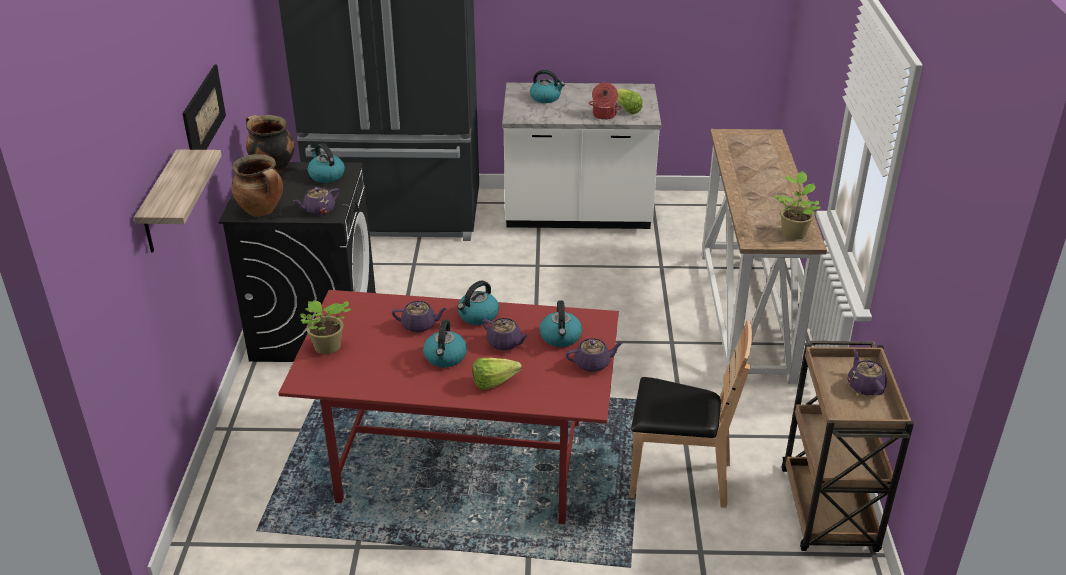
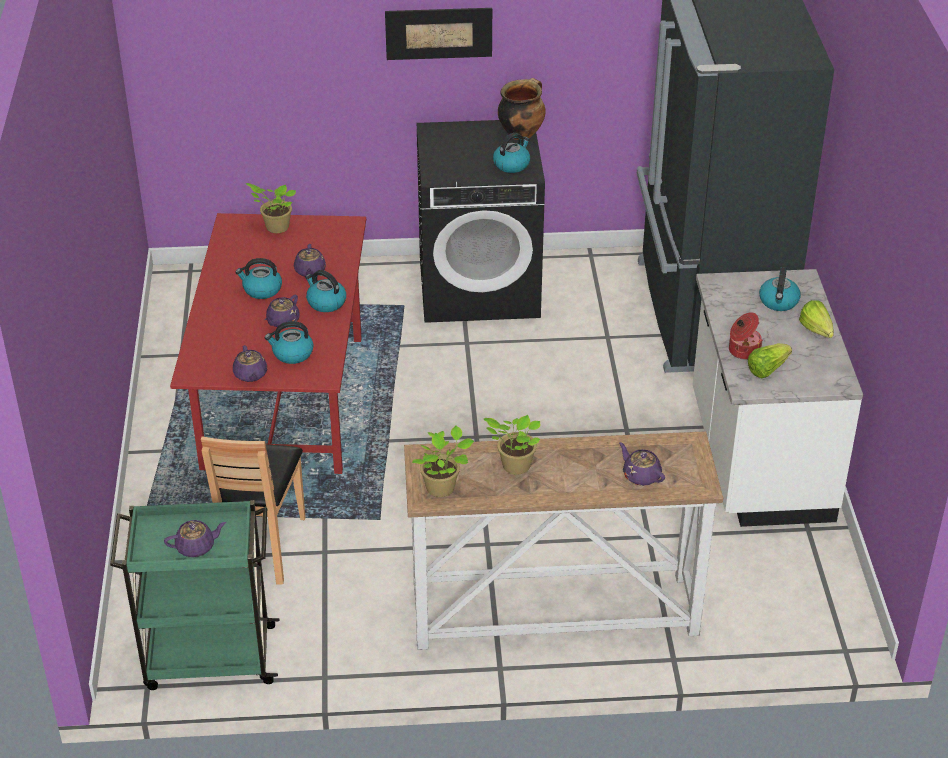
camera: 85 degrees right, 5 degrees up
(161, 204) = (299, 50): shelf -> none
(262, 211) = (437, 141): cooking pot -> none
(319, 210) = (443, 170): purple teapot -> purple teapot (641, 475)
(498, 382) = (224, 321): lettuce -> lettuce (817, 333)
(761, 201) = (514, 466): none -> potted plant
(829, 512) = (207, 658): brown cart -> green cart

